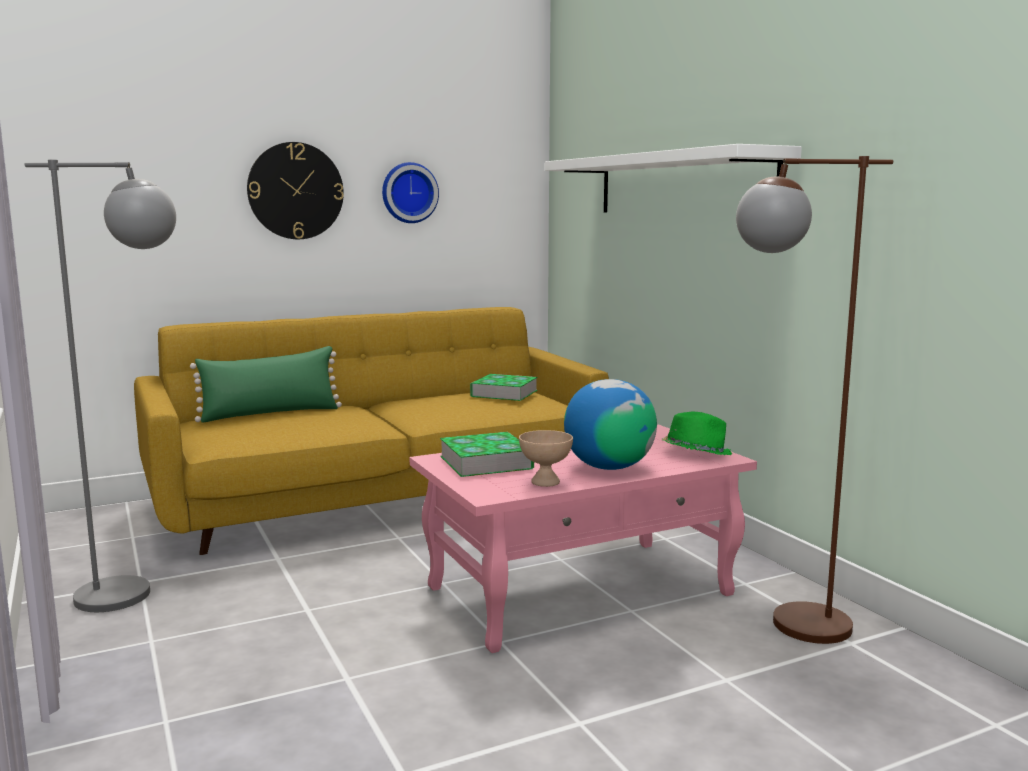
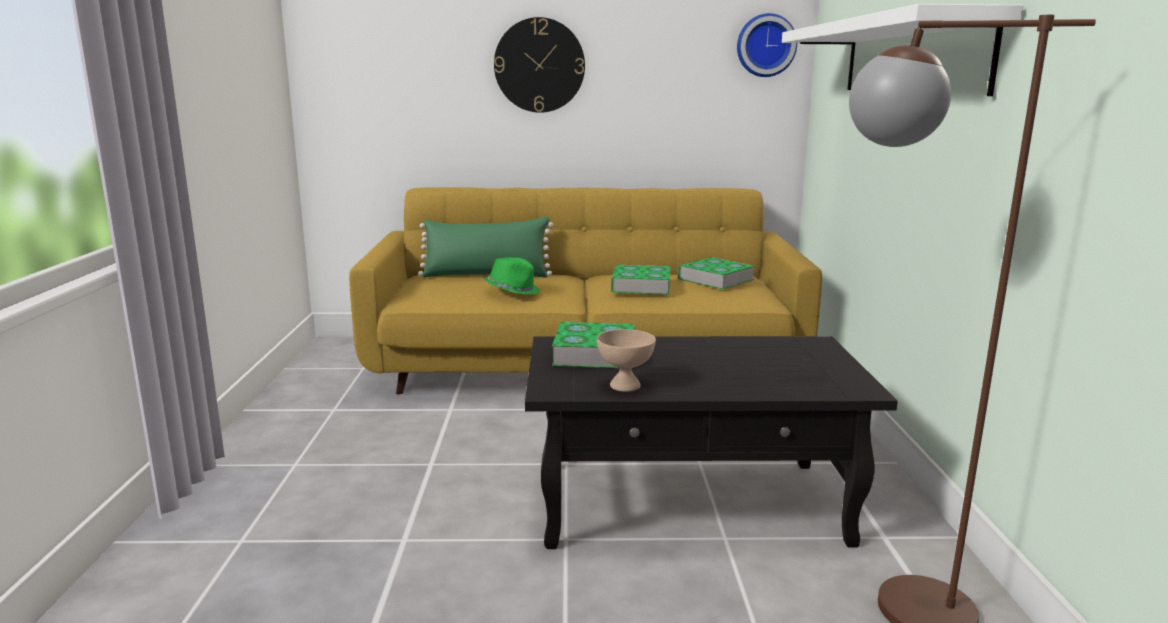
camera: 25 degrees right, 5 degrees up
(137, 597) = (320, 422): grey floor lamp -> none
(409, 193) = (653, 67): wall clock -> wall clock (765, 45)
(444, 406) = (641, 286): none -> book
(581, 590) = (692, 502): pink coffee table -> black coffee table
(609, 467) = (712, 379): globe -> none
(696, 453) = (833, 378): green hat -> green hat (512, 290)

